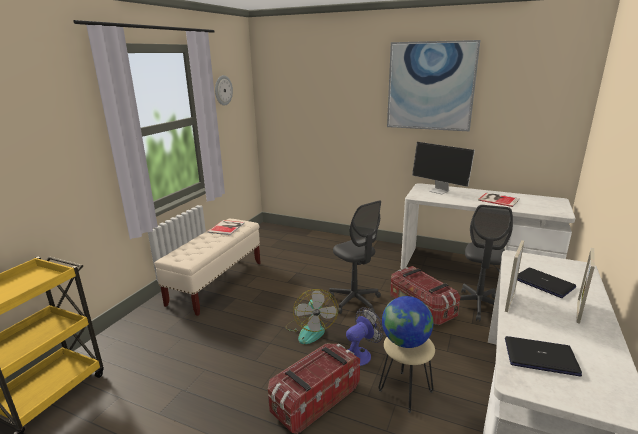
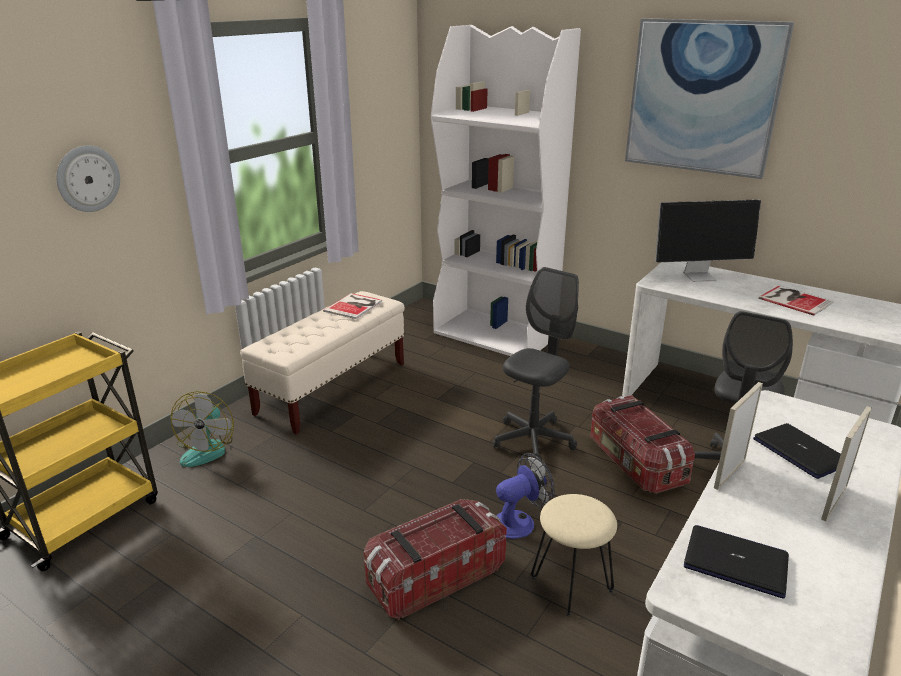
camera: 10 degrees right, 5 degrees up
(223, 90) = (366, 88): wall clock -> wall clock (87, 178)
(310, 329) = (454, 475): fan -> fan (207, 448)
(314, 240) = (496, 335): none -> white bookcase
(355, 301) = (533, 440): grey office chair -> grey office chair turned 120 degrees counterclockwise
(405, 342) = (573, 513): globe -> none
(440, 191) = (700, 276): monitor -> monitor turned 60 degrees counterclockwise

